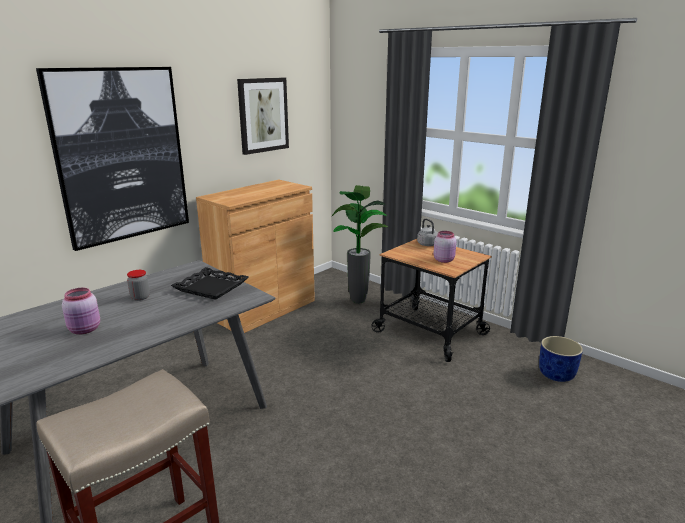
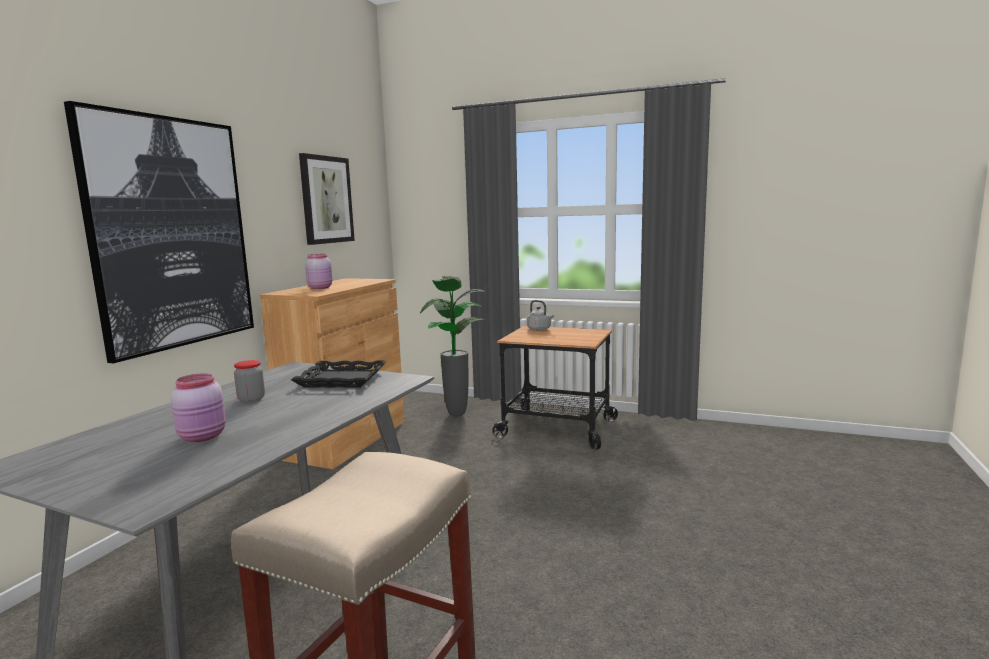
camera: 20 degrees left, 10 degrees down
(444, 260) = (570, 337): pink jar -> pink jar (320, 288)
(557, 374) = (707, 440): blue planter -> none

